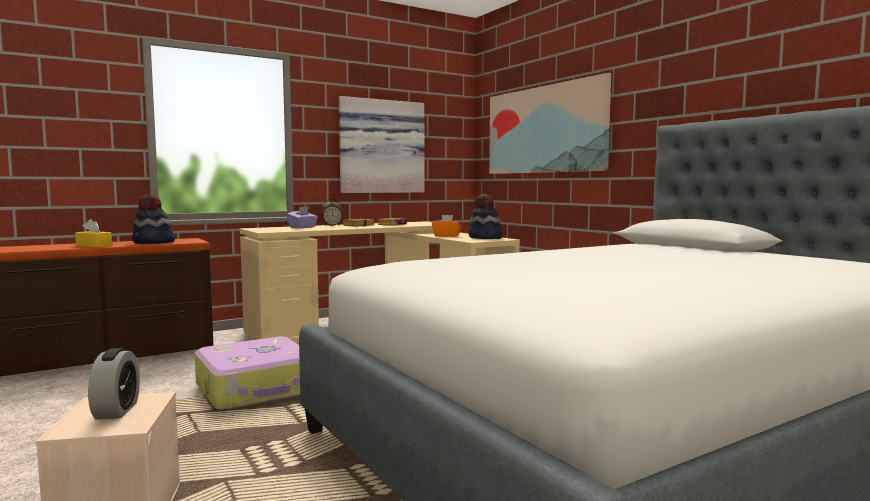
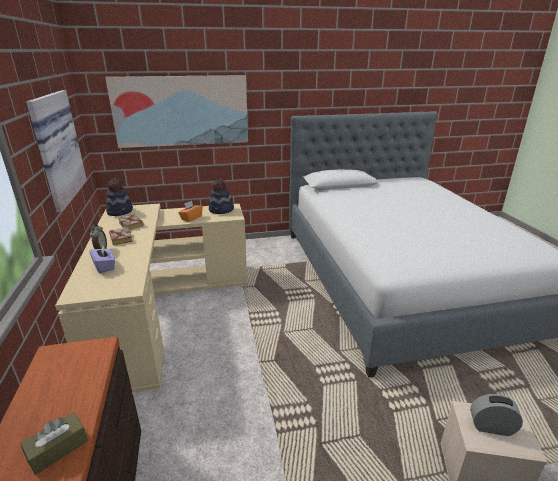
camera: 70 degrees left, 20 degrees up
(94, 246) = (58, 449): yellow tissue box -> brown tissue box
(153, 242) = (74, 384): hat -> hat (120, 211)
(257, 389) = (276, 398): suitcase -> none

